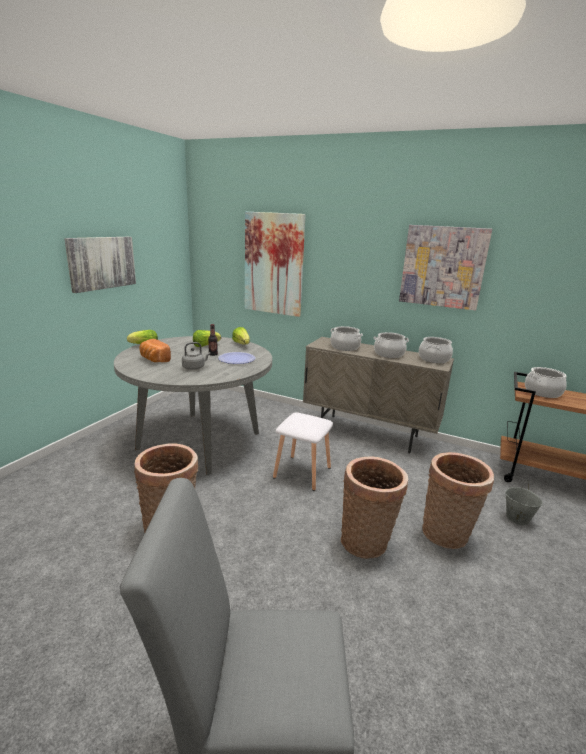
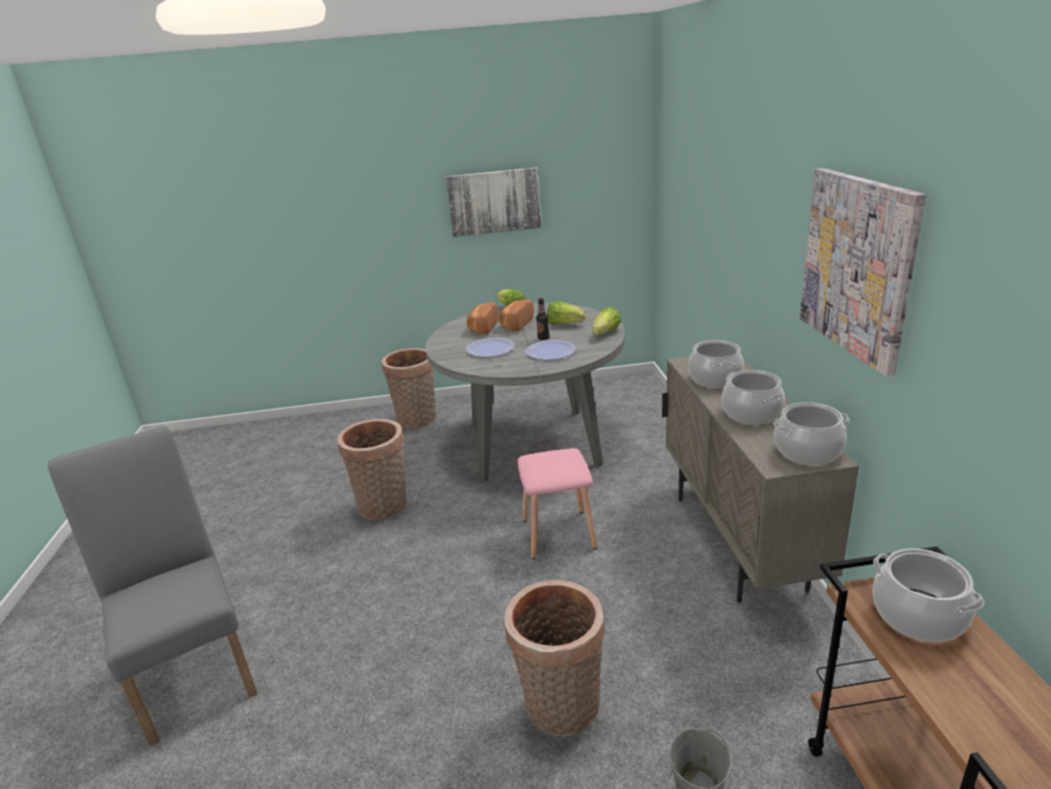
camera: 60 degrees right, 5 degrees up
(173, 353) = (515, 324): none -> bread
(194, 368) = (490, 349): grey kettle -> plate
(273, 264) = (705, 214): picture -> none
(302, 473) = (557, 534): white stool -> pink stool
(367, 542) = (476, 639): basket -> basket (417, 421)

